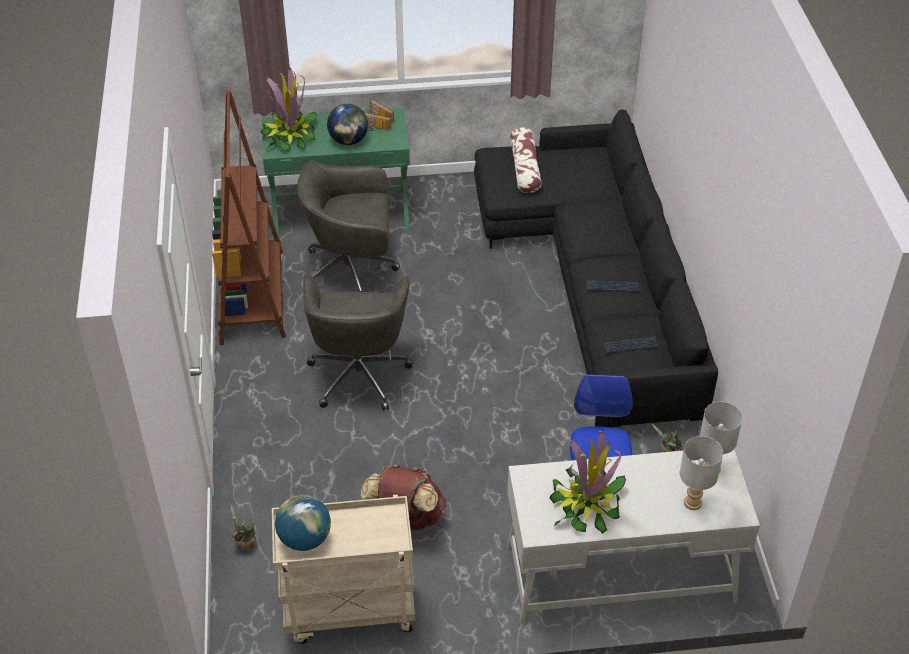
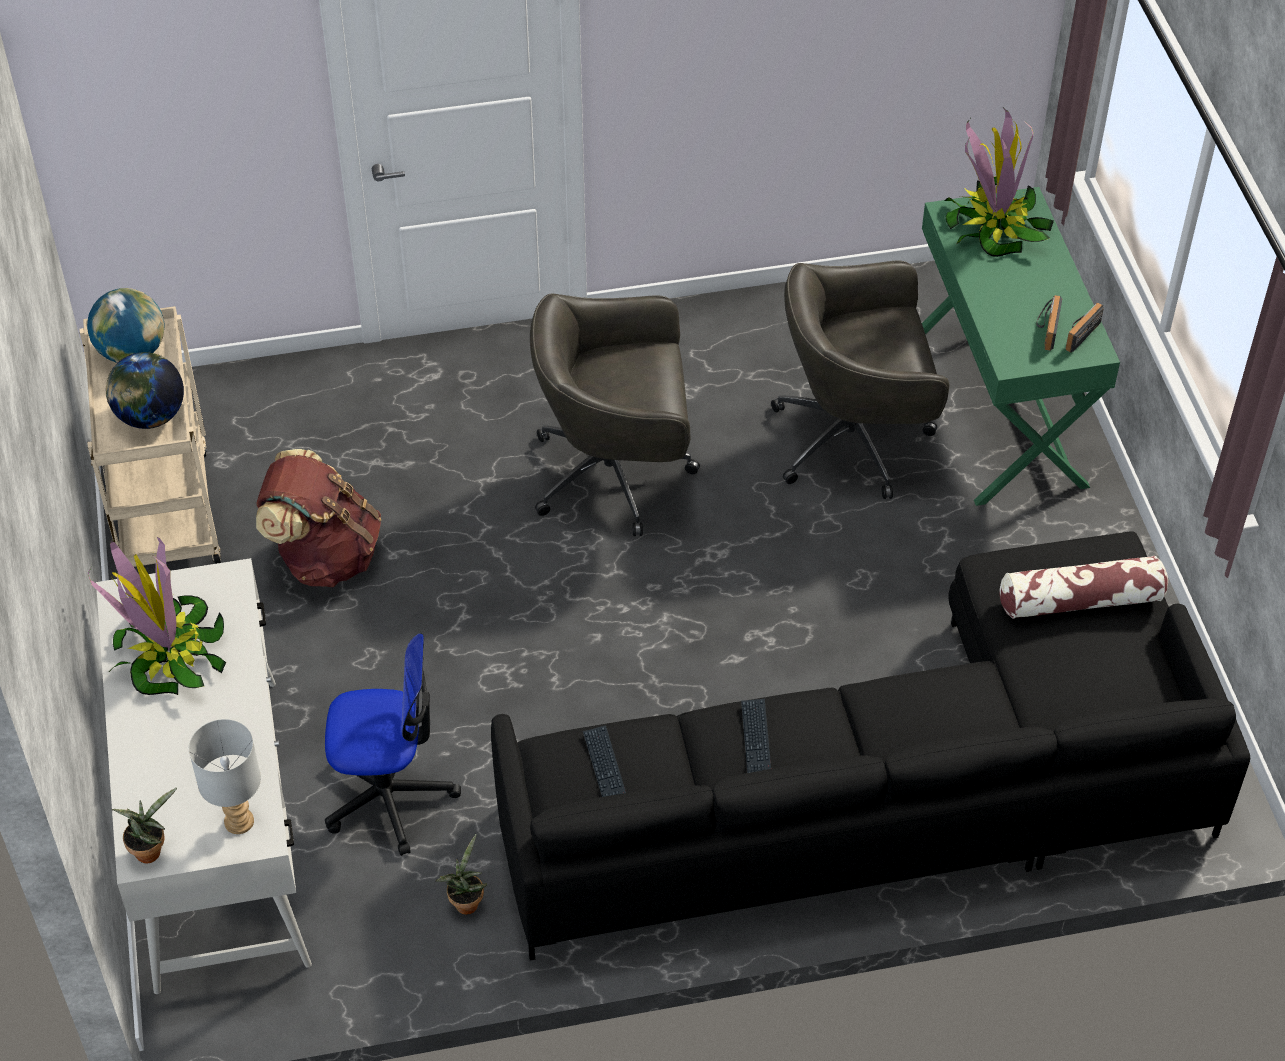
camera: 85 degrees right, 5 degrees up
(244, 544) = (281, 387): potted plant -> potted plant (150, 849)
(252, 297) = (769, 327): brown bookcase -> none
(348, 141) = (1000, 299): globe -> globe (150, 416)
(352, 270) = (855, 439): grey office chair -> grey office chair turned 90 degrees counterclockwise
(692, 503) = (166, 792): grey table lamp -> none

